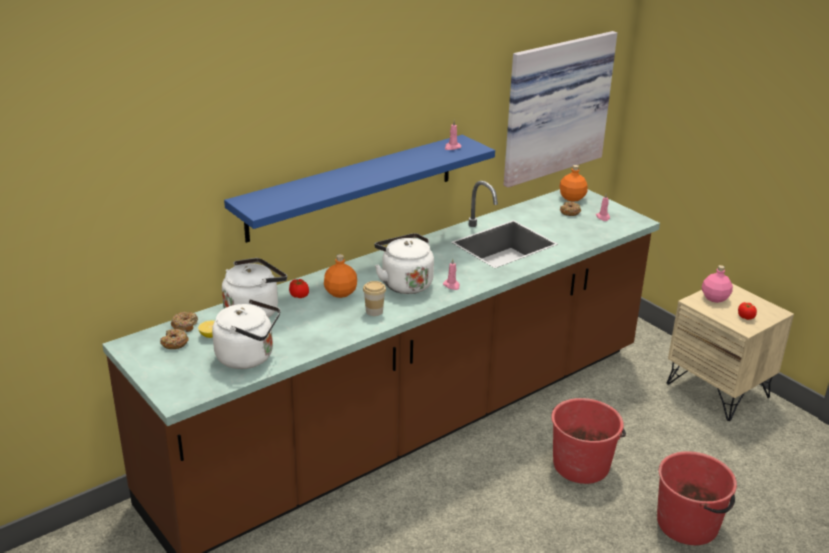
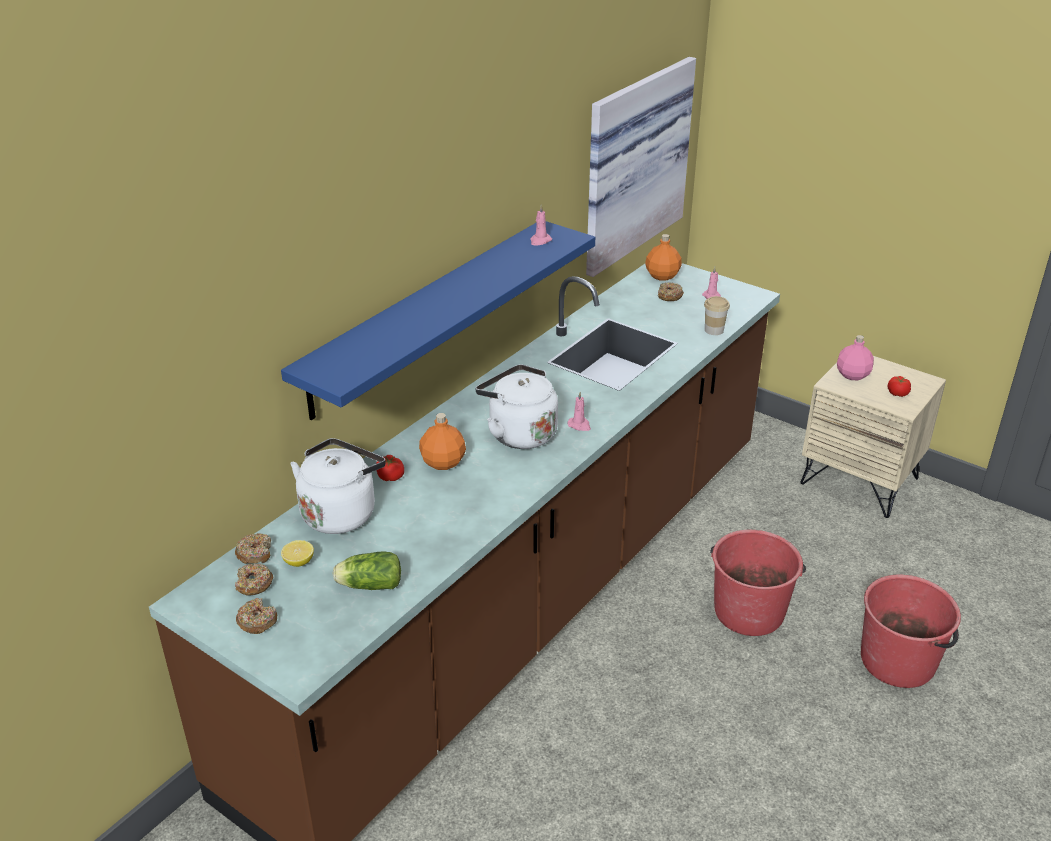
camera: 15 degrees left, 5 degrees up
(165, 365) = (257, 621): none -> donut
(249, 357) = (368, 585): white kettle -> lettuce
(374, 311) = (500, 482): cup -> cup (714, 330)

